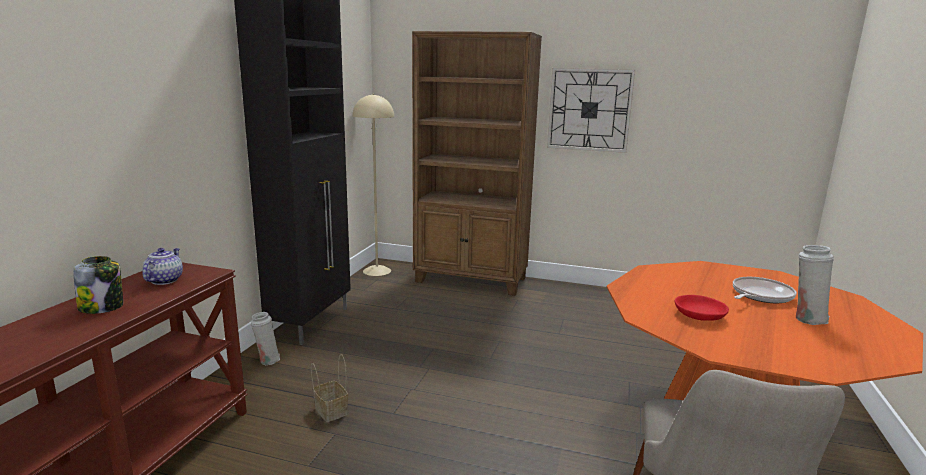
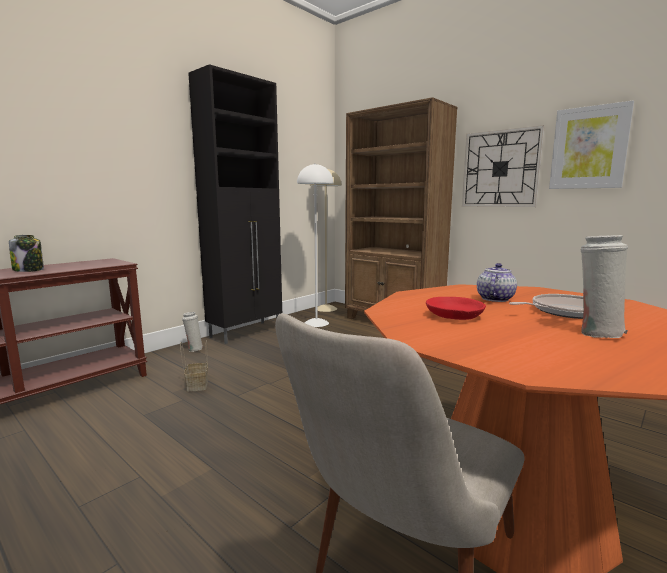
camera: 25 degrees right, 5 degrees down
(164, 280) = (88, 264): teapot -> teapot (494, 299)
(386, 295) = (316, 323): none -> white floor lamp
(677, 97) = (589, 148): none -> picture

